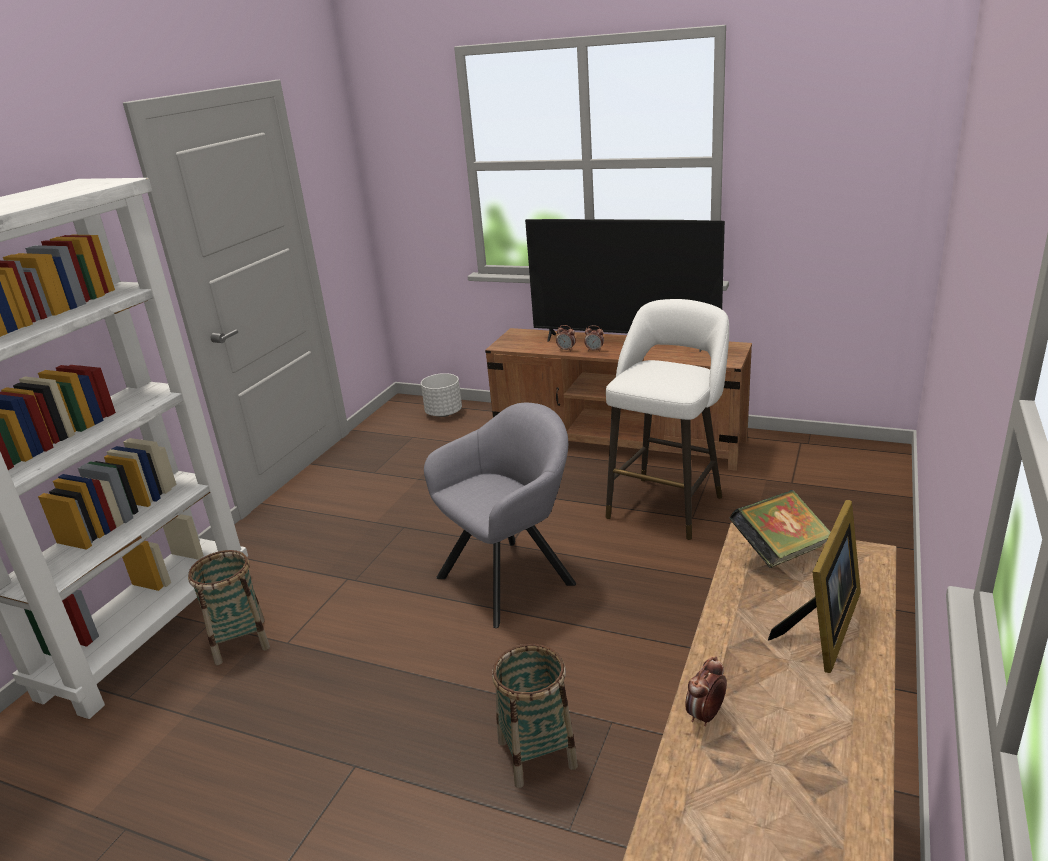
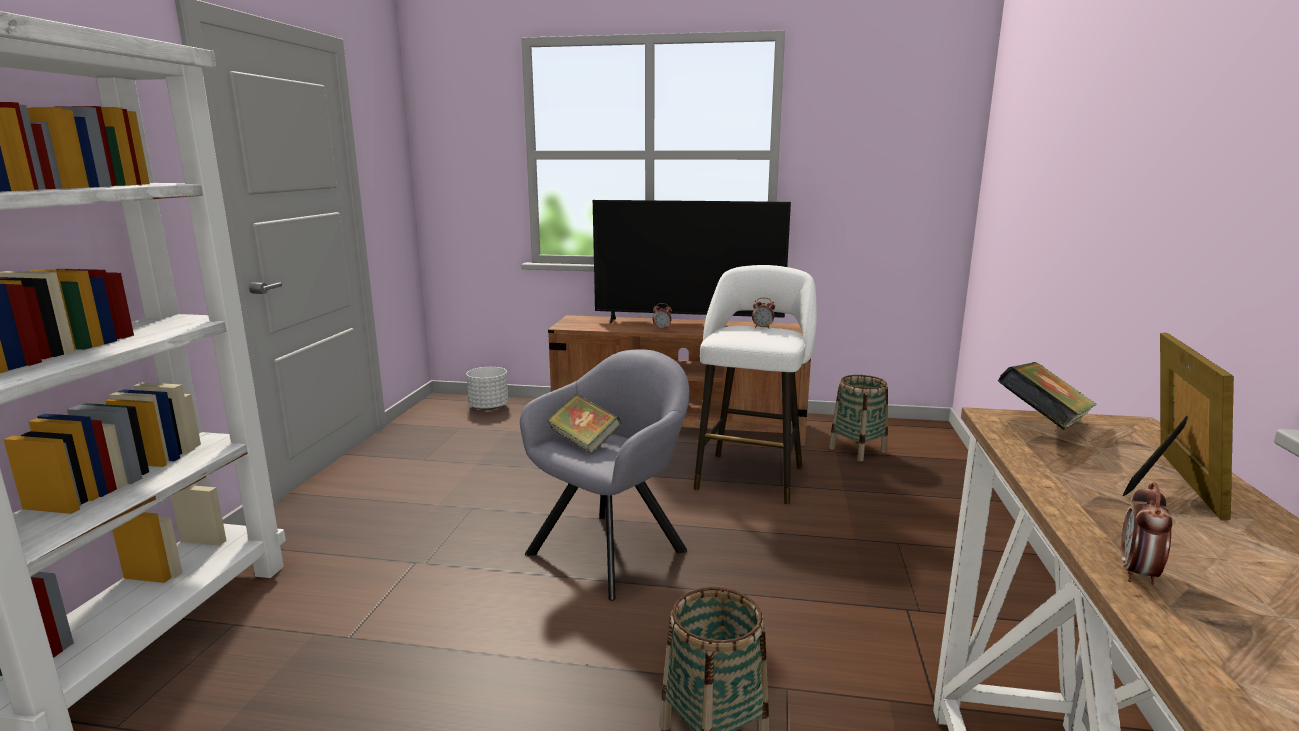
camera: 15 degrees left, 10 degrees down
(240, 641) = (282, 641): basket -> basket (857, 450)
(480, 488) = (584, 442): none -> book
(566, 350) = (633, 328): alarm clock -> alarm clock (762, 328)

